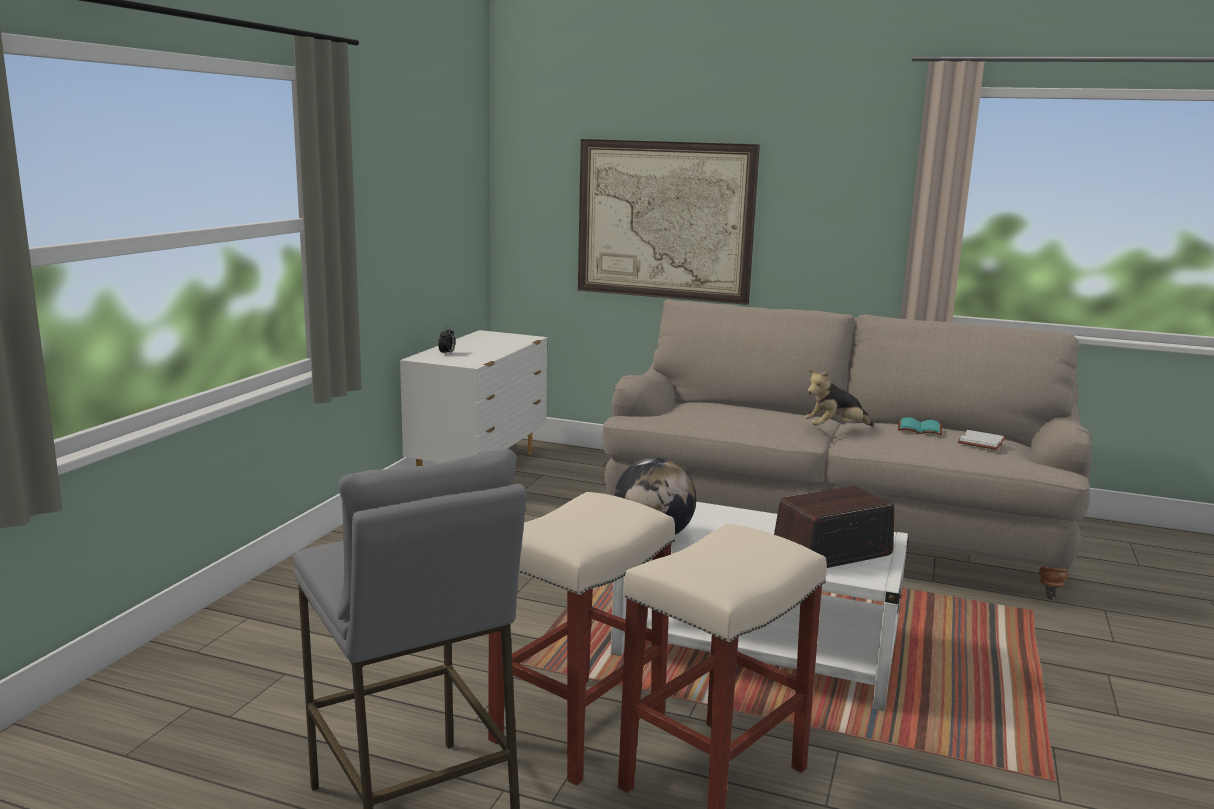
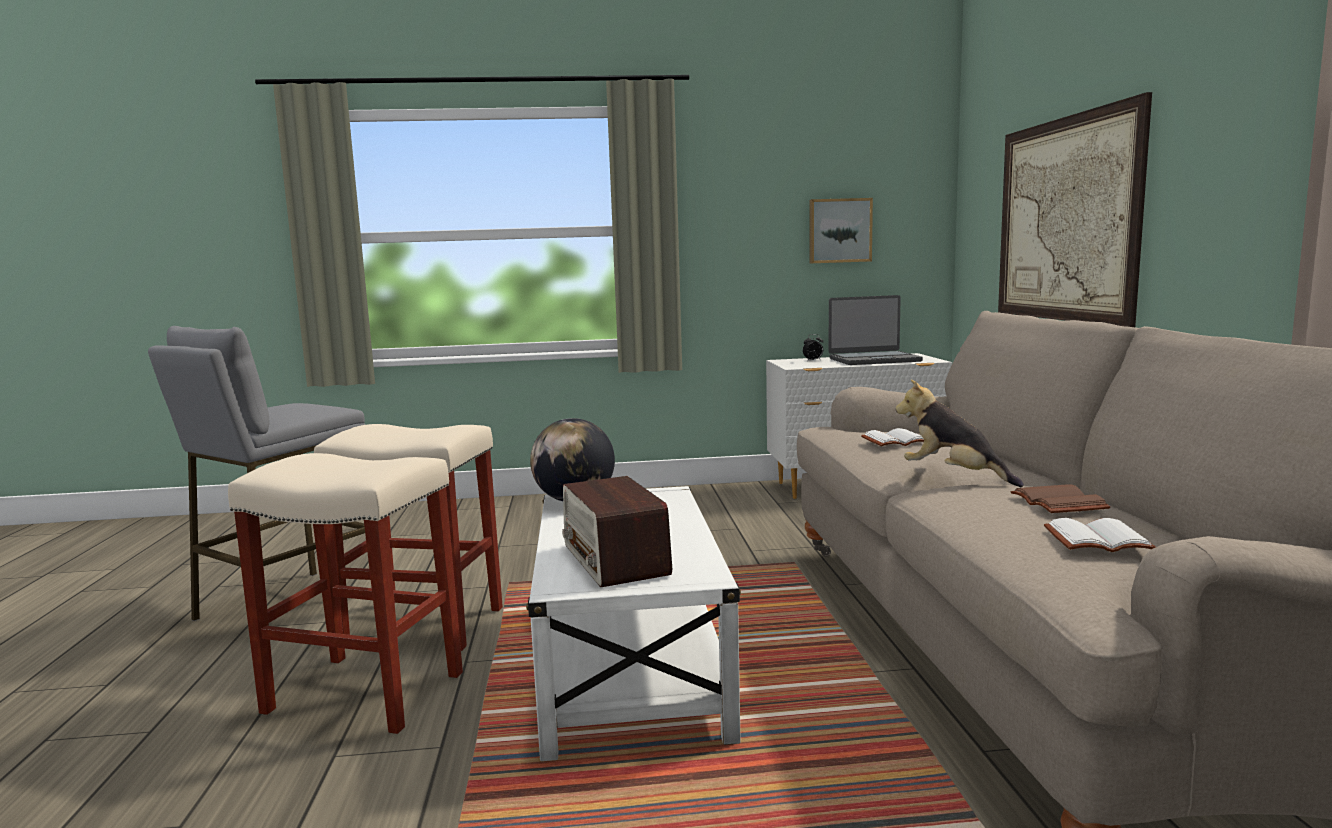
camera: 65 degrees right, 5 degrees down
(435, 215) = (839, 231): none -> picture
(489, 344) = (873, 360): none -> laptop
(734, 414) = (895, 440): none -> white book
(831, 552) = (615, 560): radio -> radio turned 150 degrees counterclockwise
(918, 429) = (1055, 502): turquoise book -> brown book

